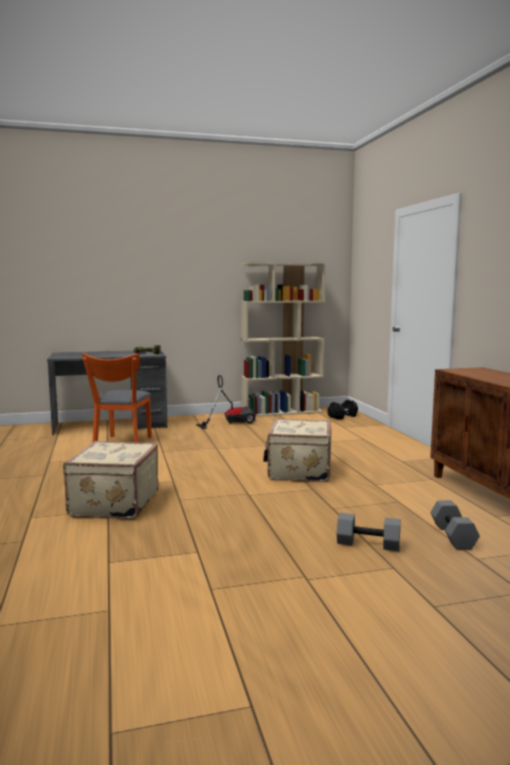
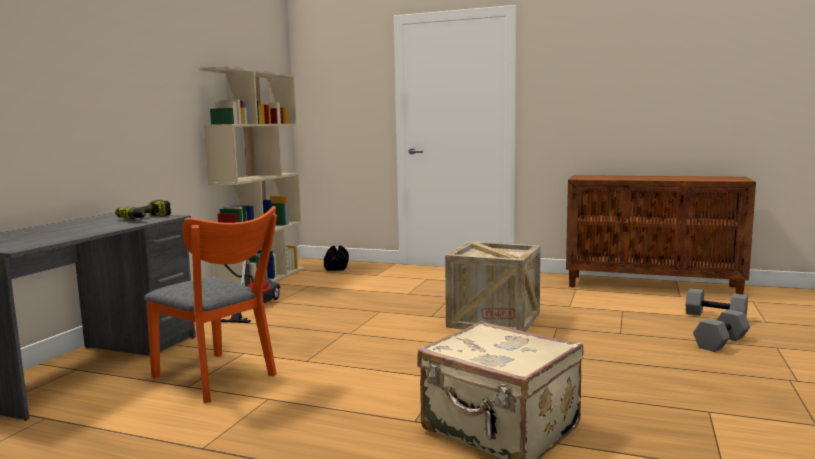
camera: 55 degrees left, 0 degrees up
(298, 471) = (494, 320): beige suitcase -> crate

